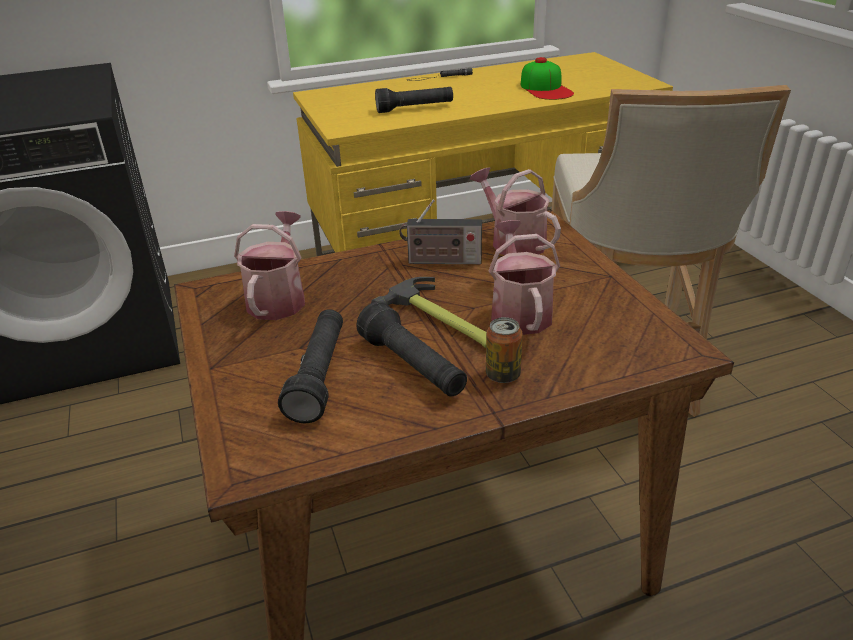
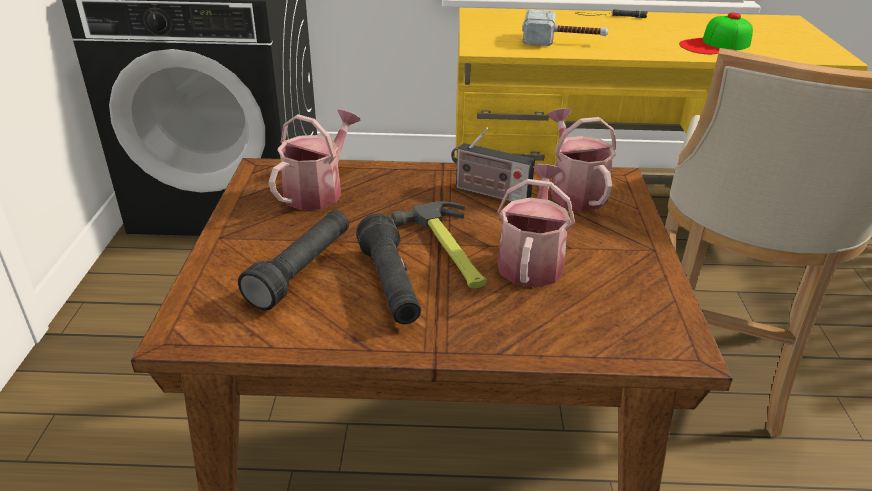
camera: 20 degrees right, 0 degrees up
(415, 109) = (563, 42): black flashlight -> hammer
(502, 375) = (470, 318): can -> none
(546, 89) = (715, 44): cap -> cap turned 60 degrees clockwise

